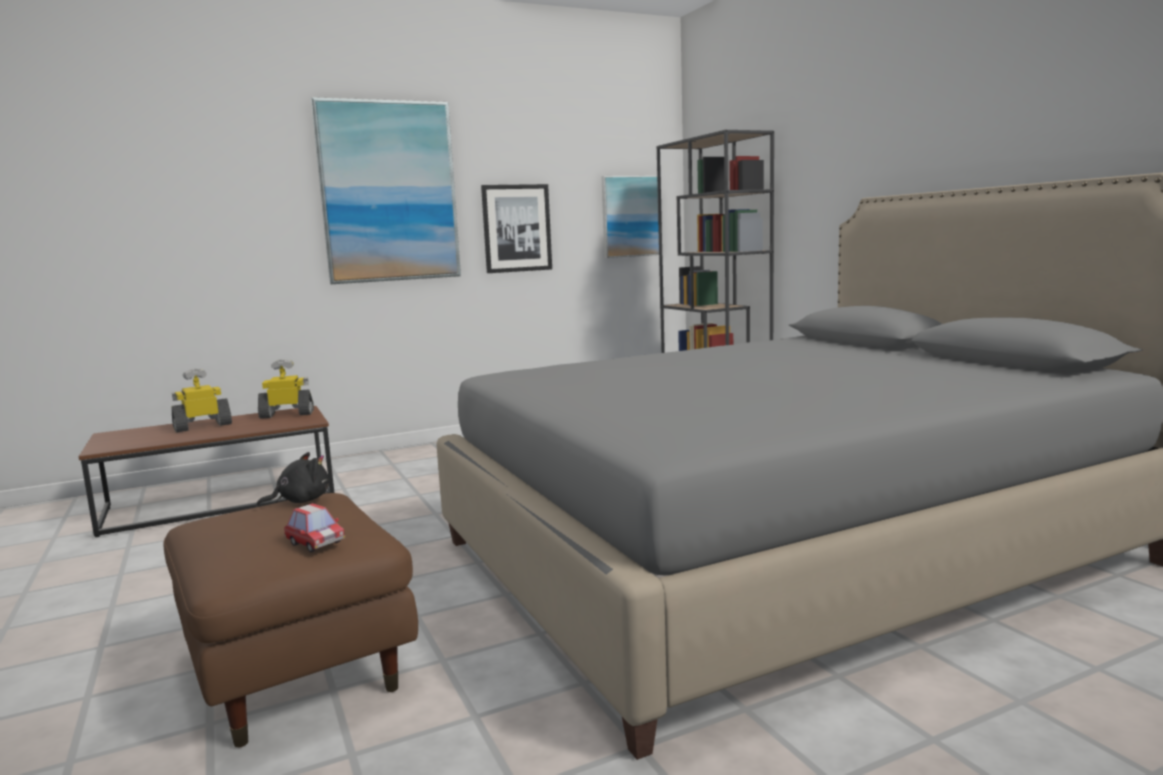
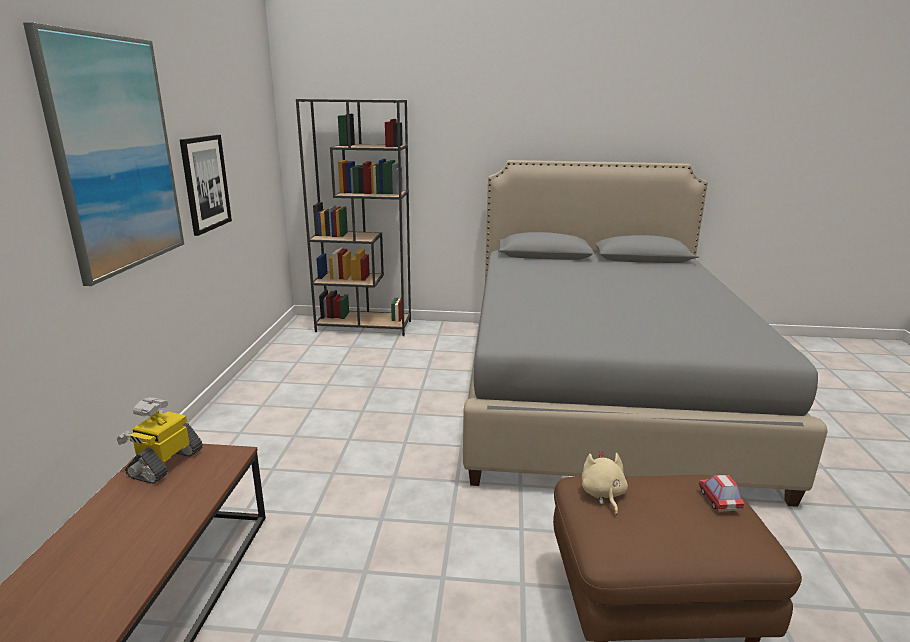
camera: 60 degrees left, 10 degrees up
(203, 426) = (109, 531): toy robot -> none
(300, 501) = (603, 494): black plush toy -> beige plush toy
(315, 543) = (719, 501): toy car -> toy car turned 75 degrees counterclockwise
(631, 216) = (260, 160): picture -> none

